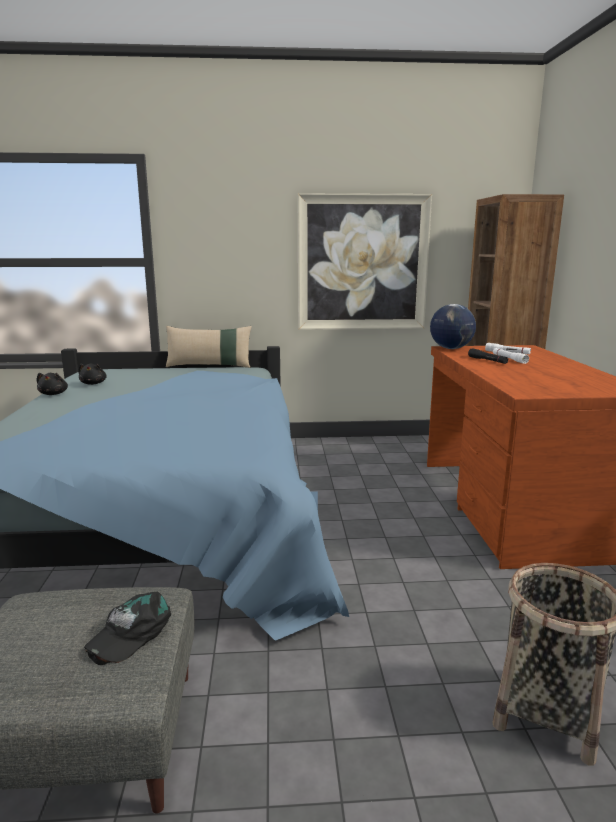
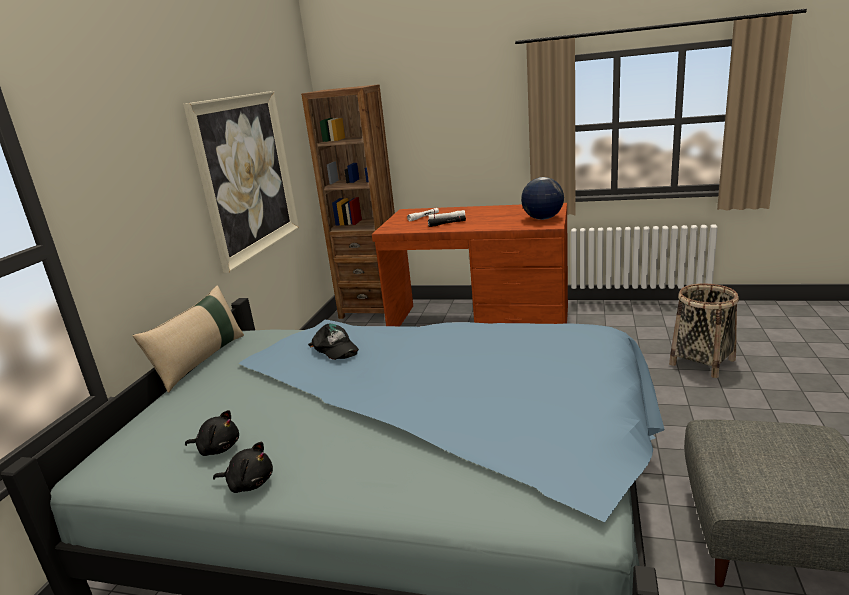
camera: 70 degrees left, 5 degrees up
(130, 632) = (766, 436): black cap -> black cap (335, 348)
(451, 348) = (390, 229): globe -> globe (542, 218)

